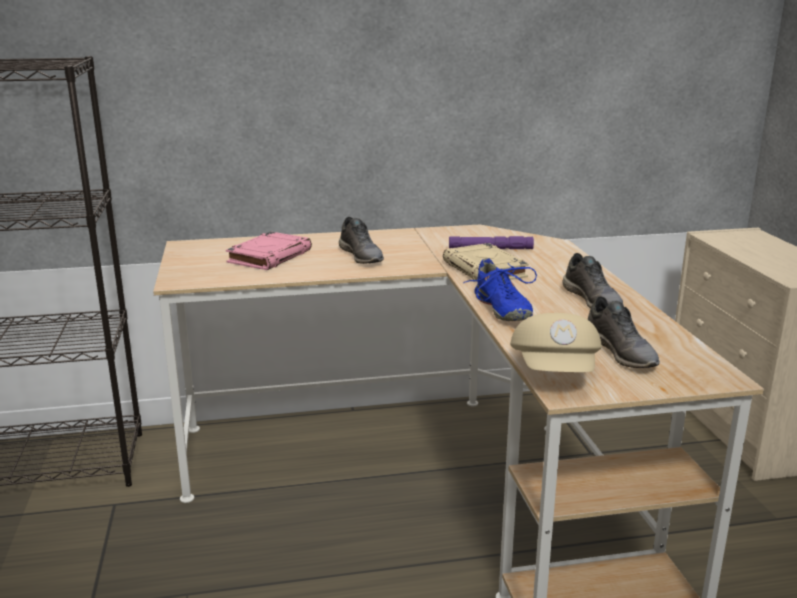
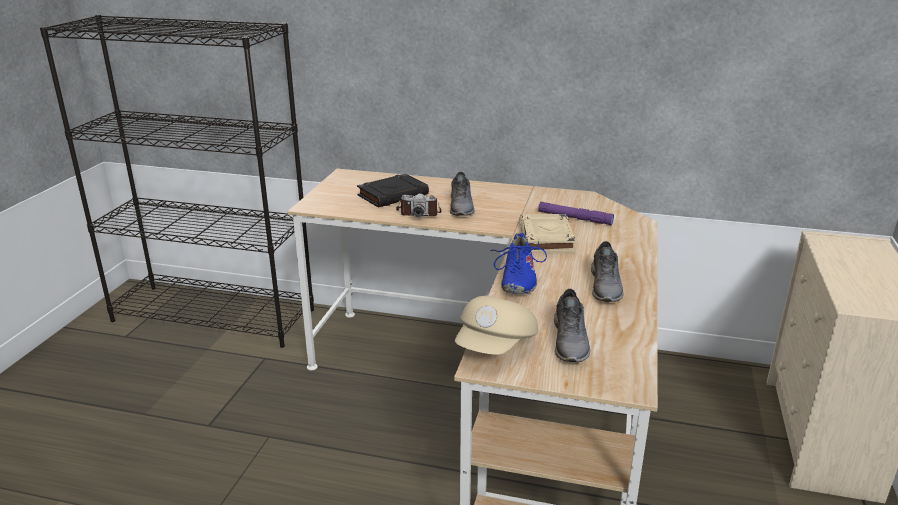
camera: 25 degrees right, 5 degrees up
(270, 256) = (393, 195): pink book -> black book
(320, 268) = (418, 213): none -> camera

